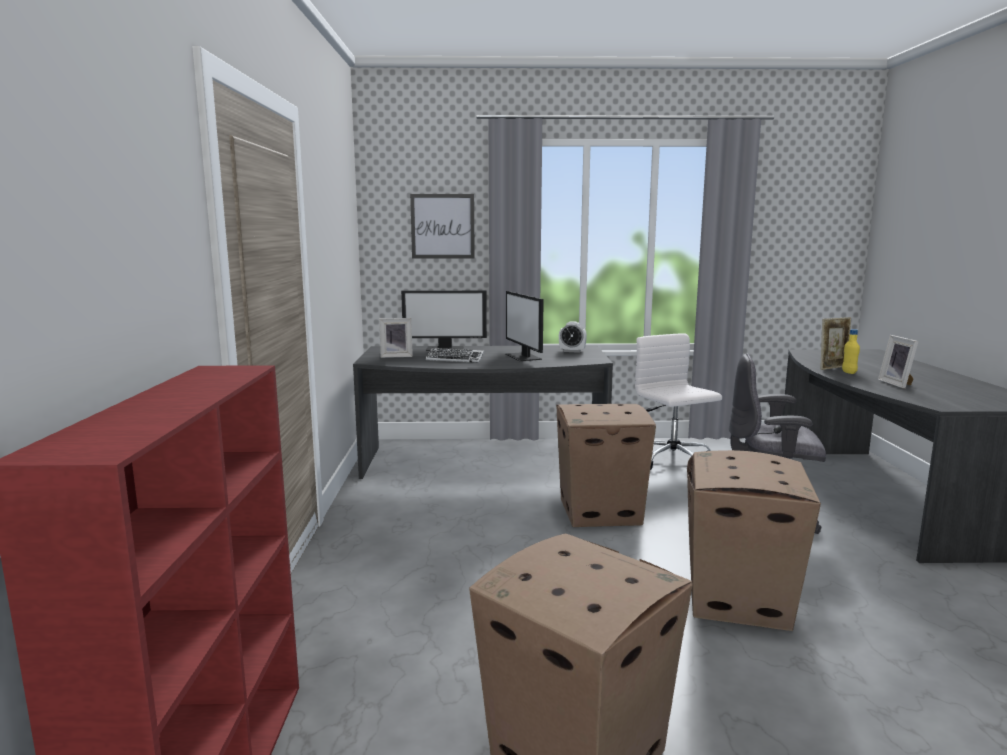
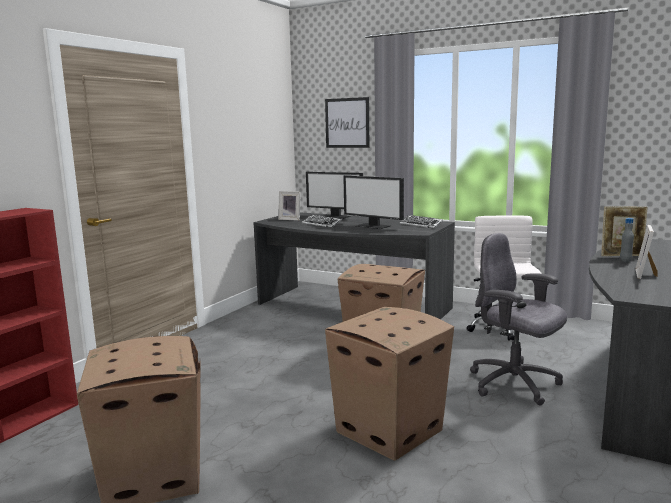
camera: 30 degrees right, 0 degrees up
(524, 357) = (373, 226): monitor -> monitor turned 60 degrees counterclockwise
(572, 351) = (421, 225): alarm clock -> keyboard
(849, 372) = (625, 261): yellow bottle -> grey bottle

